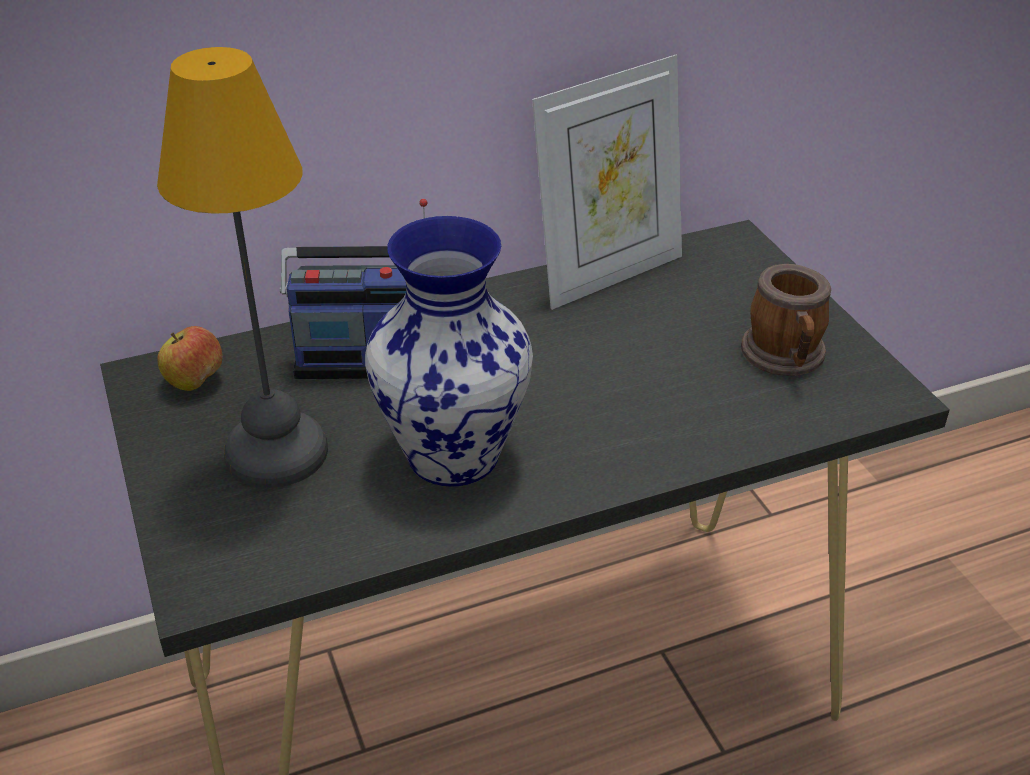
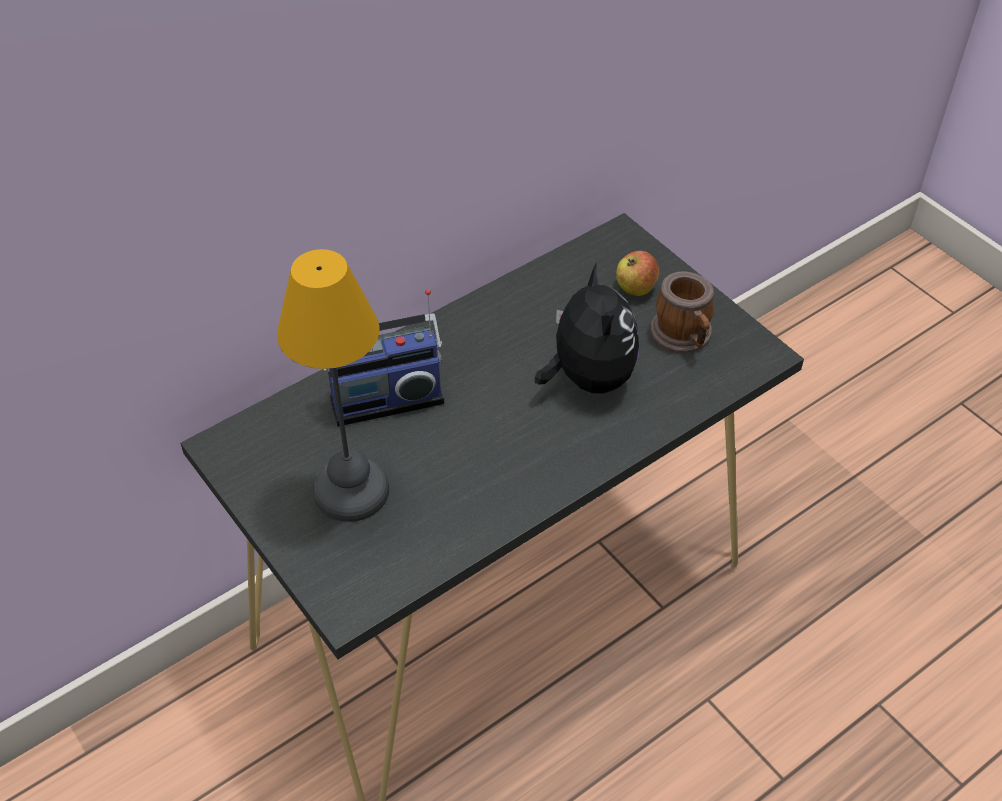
camera: 15 degrees left, 10 degrees up
(195, 382) = (262, 444): apple -> apple (635, 288)
(456, 456) = (481, 467): vase -> none
(607, 274) = (534, 285): picture frame -> none
(639, 381) = (587, 378): none -> plush toy

